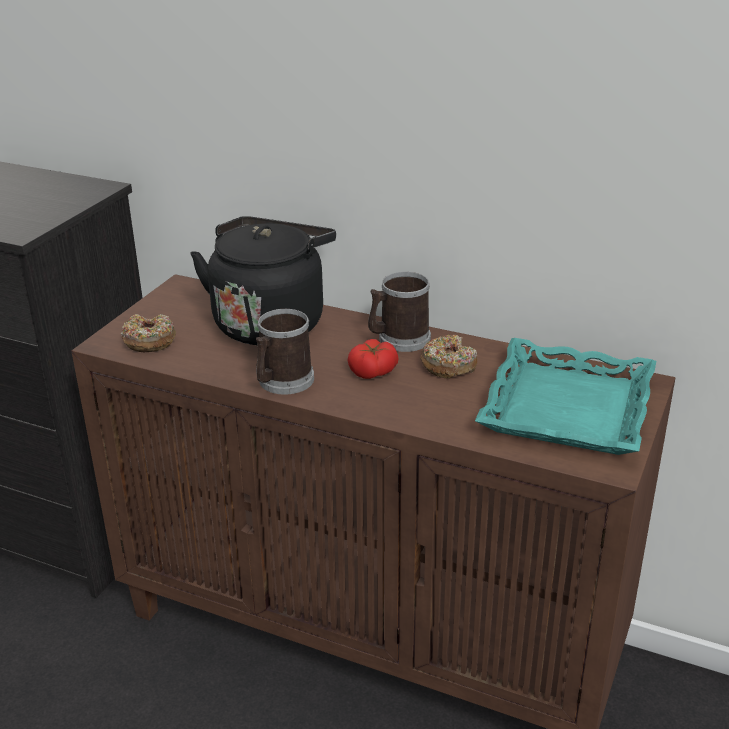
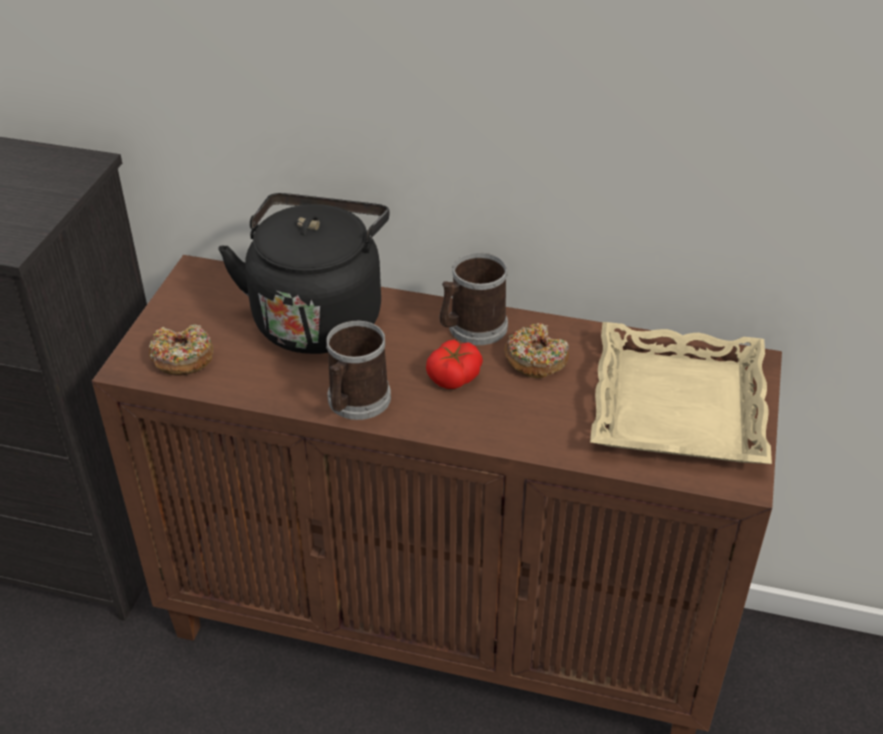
camera: 10 degrees left, 10 degrees up
(569, 408) = (679, 406): turquoise tray -> beige tray

